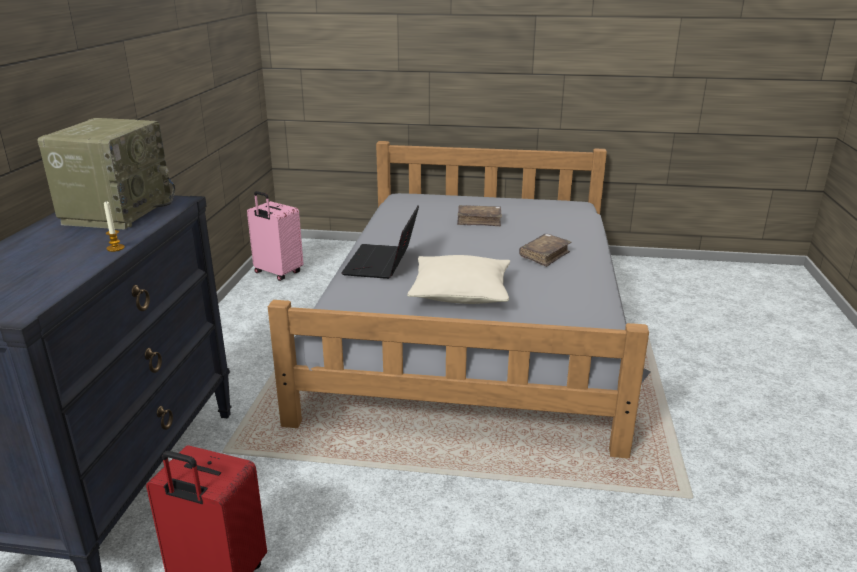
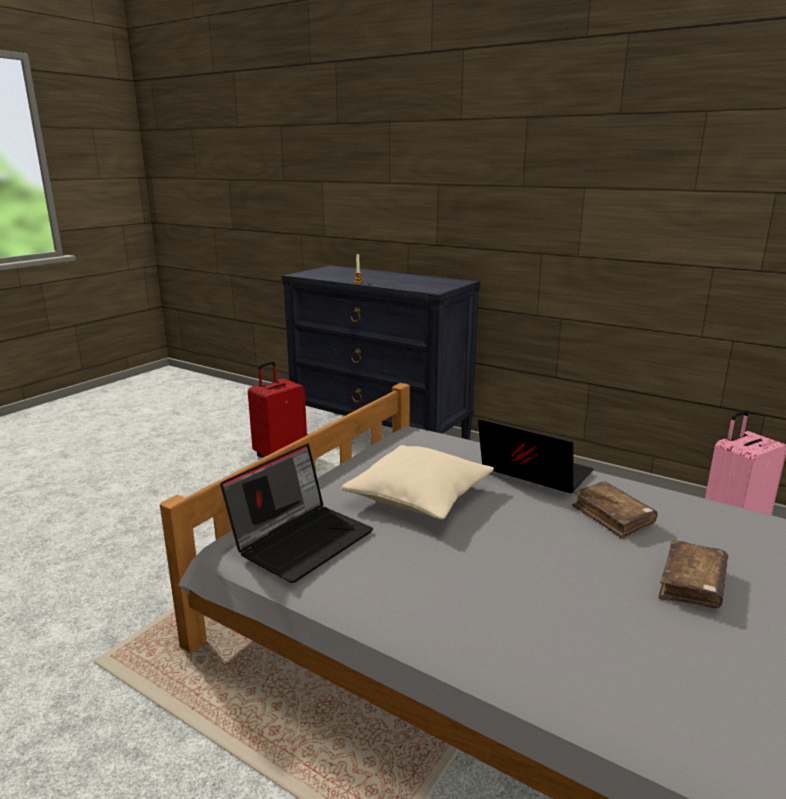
camera: 115 degrees right, 5 degrees down
(117, 211) = (425, 283): radio -> none
(544, 255) = (497, 595): brown book -> brown book (612, 517)
(565, 318) = (302, 539): none -> laptop

